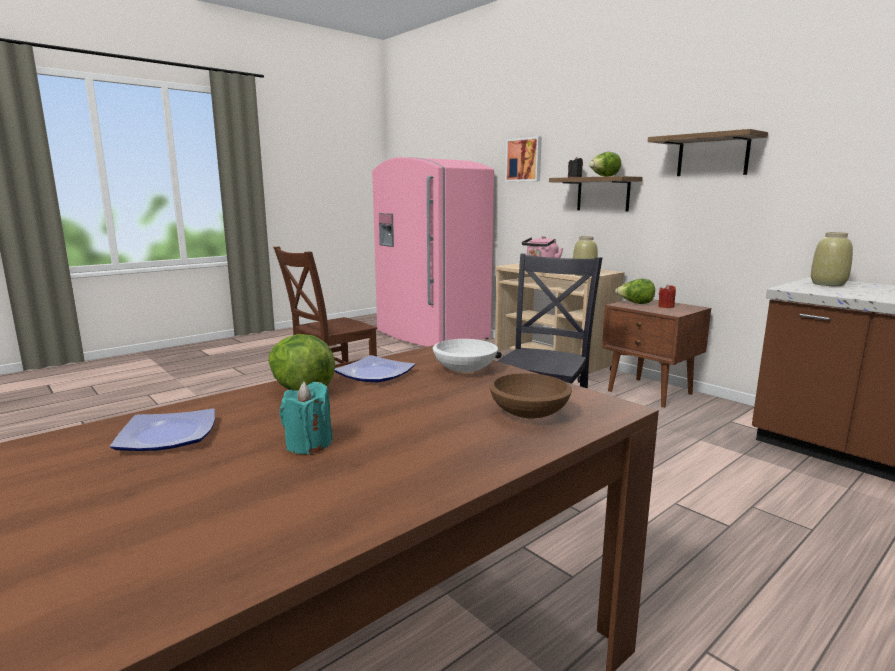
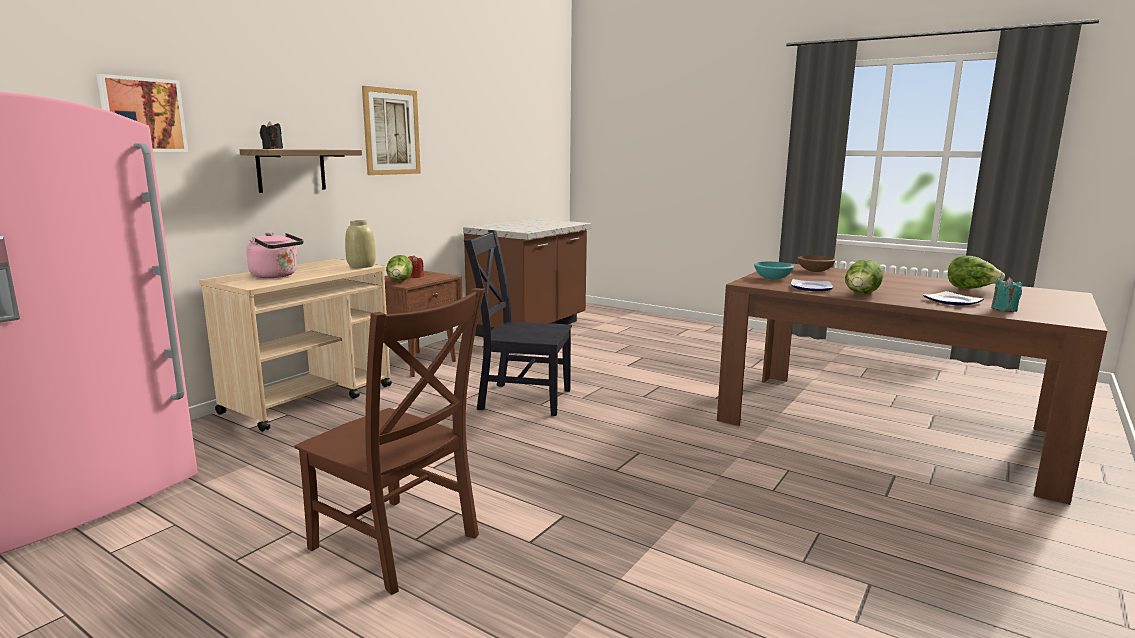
camera: 105 degrees left, 0 degrees up
(308, 444) = (907, 287): turquoise candle -> turquoise candle (1004, 309)
(465, 369) = (772, 278): white bowl -> turquoise bowl
(604, 176) = (319, 149): lettuce -> lettuce (971, 289)
(712, 155) = (391, 132): shelf -> picture
(828, 284) = (501, 227): beige vase -> none

